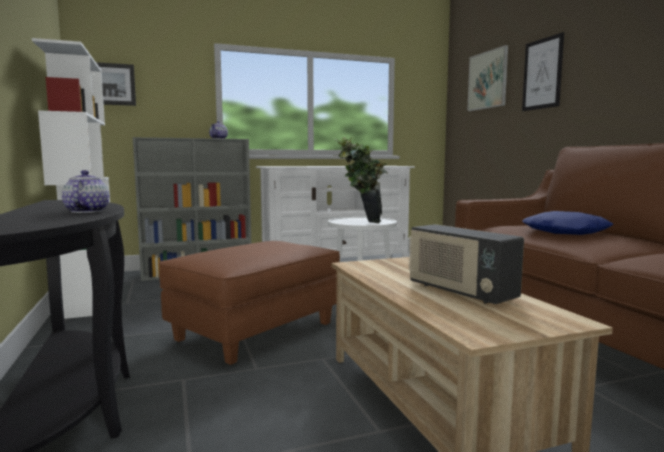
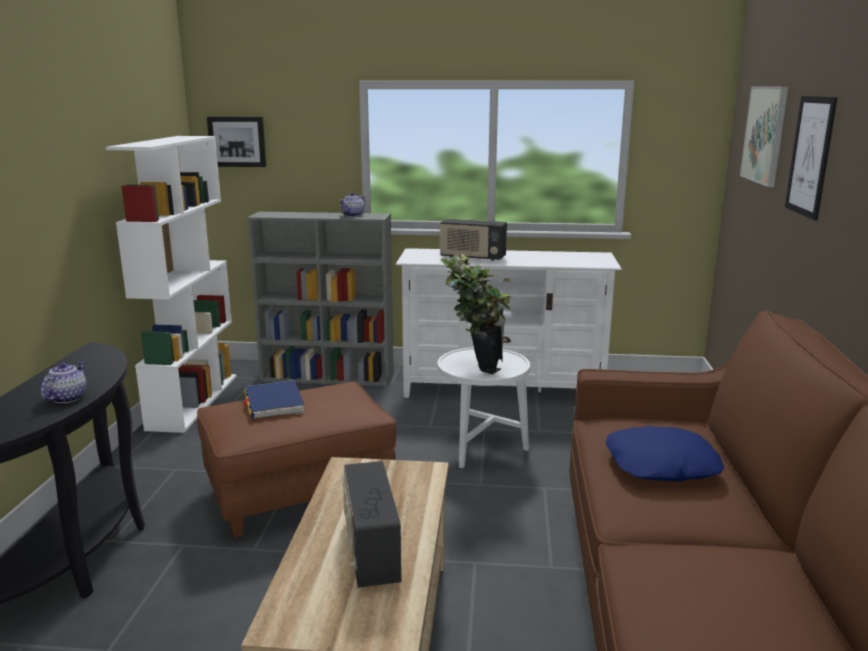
camera: 25 degrees right, 10 degrees up
(233, 248) = (274, 403): none -> blue book
(313, 166) = (472, 257): none -> radio

